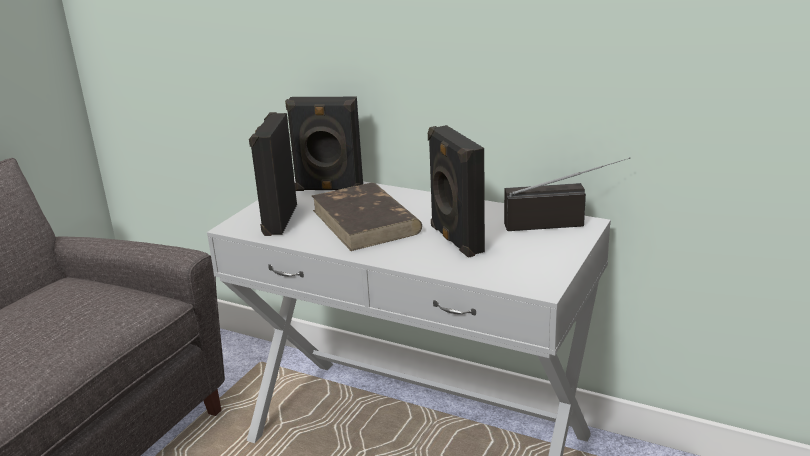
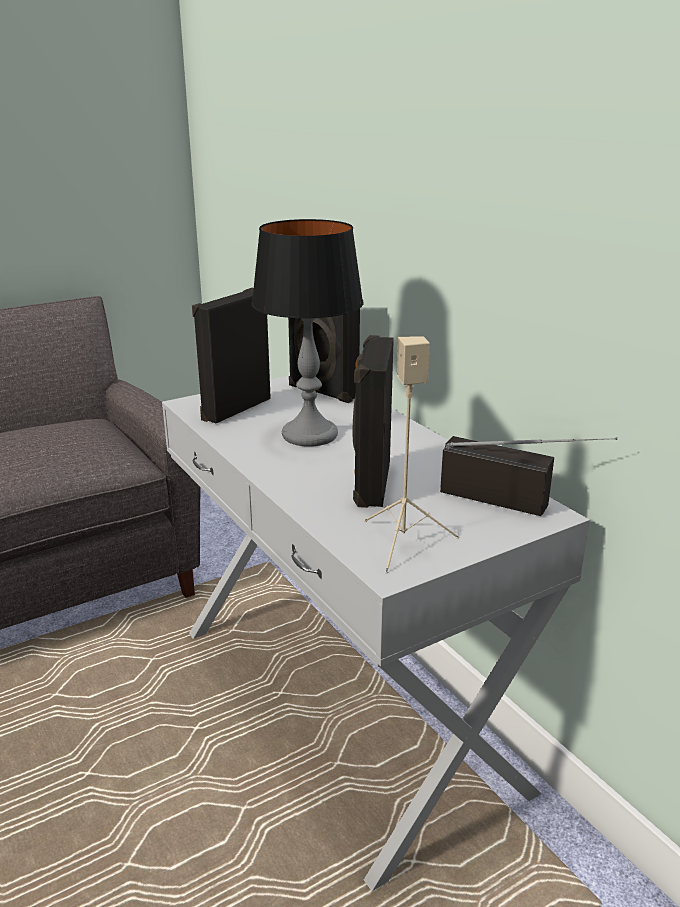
camera: 30 degrees right, 0 degrees up
(366, 222) = (309, 435): brown book -> table lamp
(526, 269) = (403, 543): none -> beige speaker

